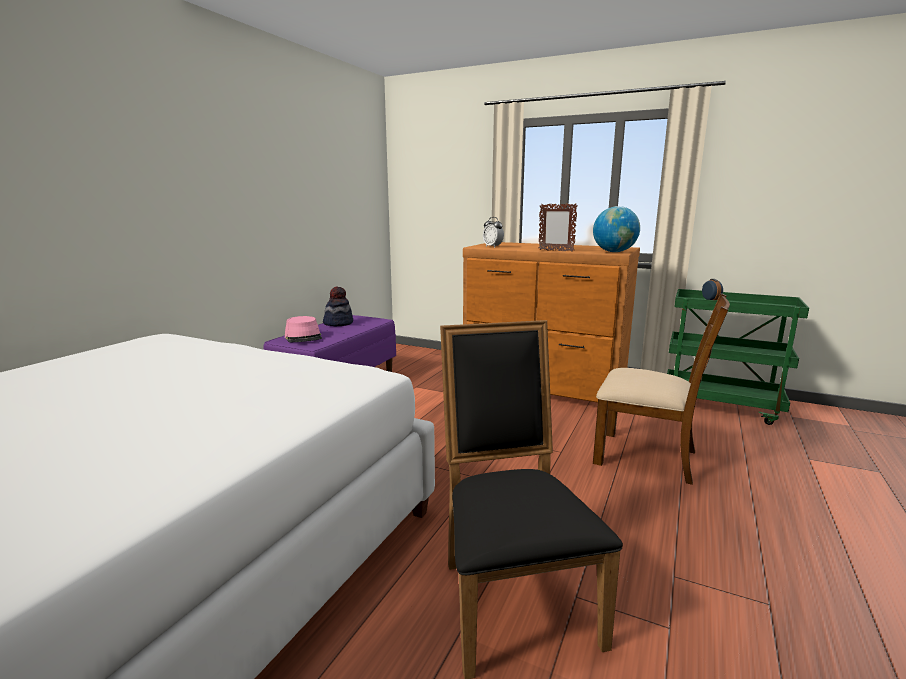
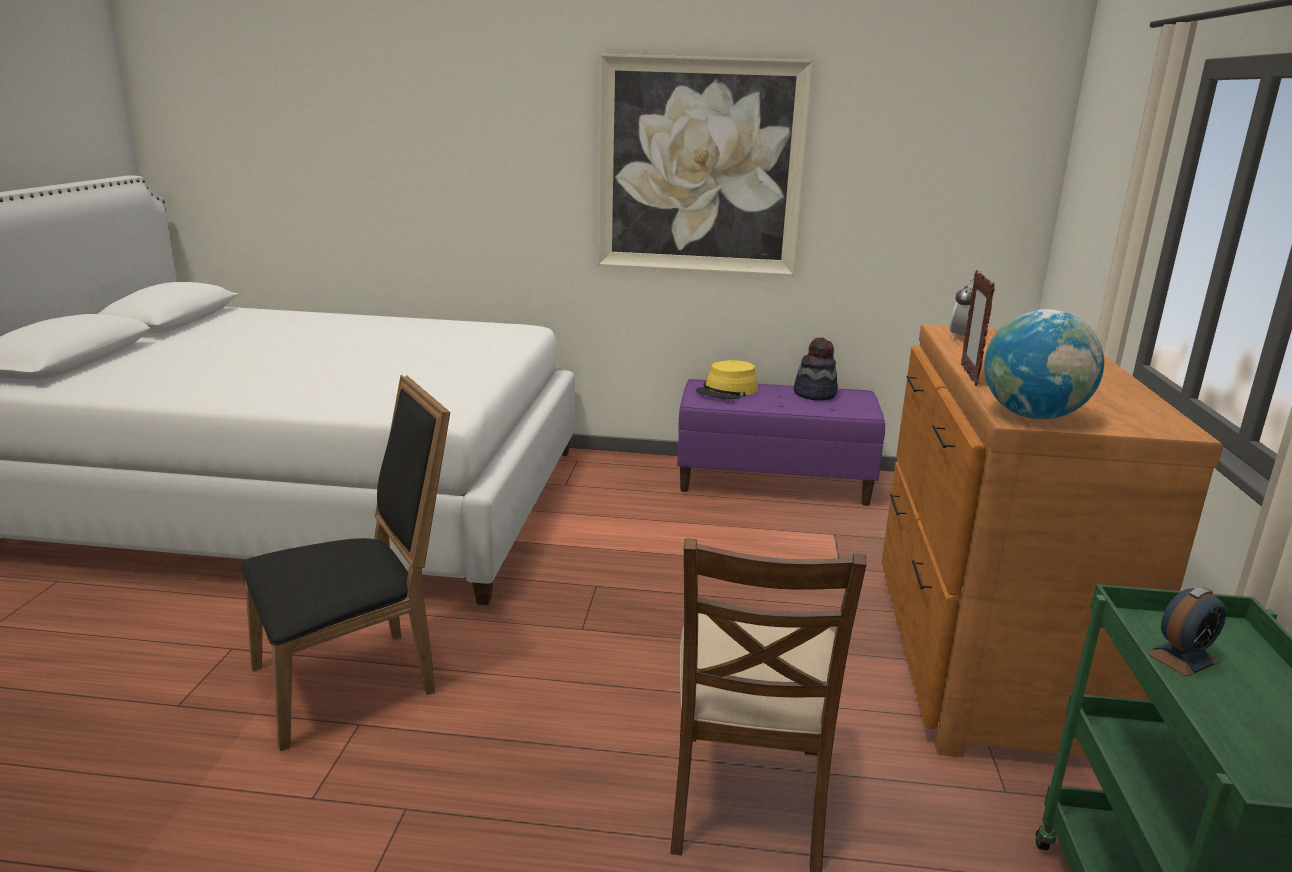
camera: 70 degrees right, 5 degrees up
(241, 179) = (700, 167): none -> picture
(303, 337) = (727, 391): pink hat -> yellow hat

